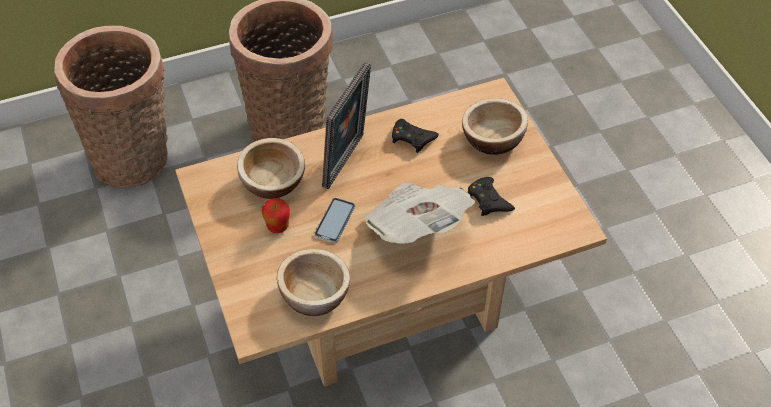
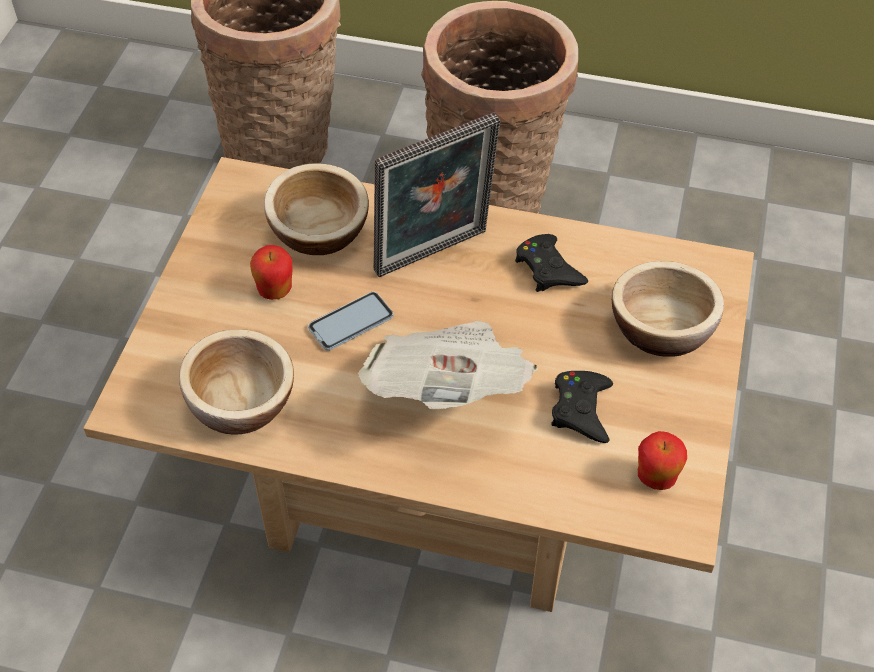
camera: 35 degrees right, 0 degrees up
(549, 213) = (656, 477): none -> apple

